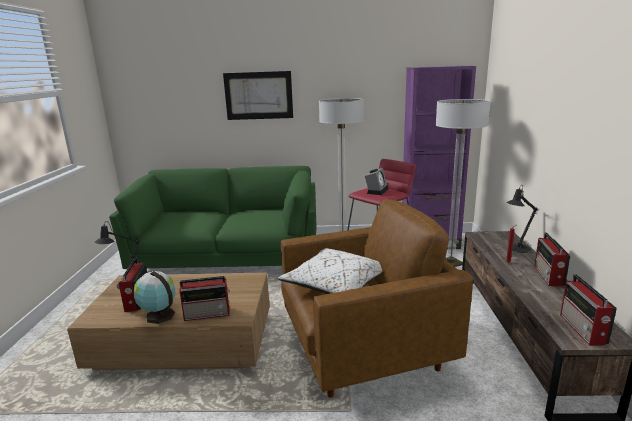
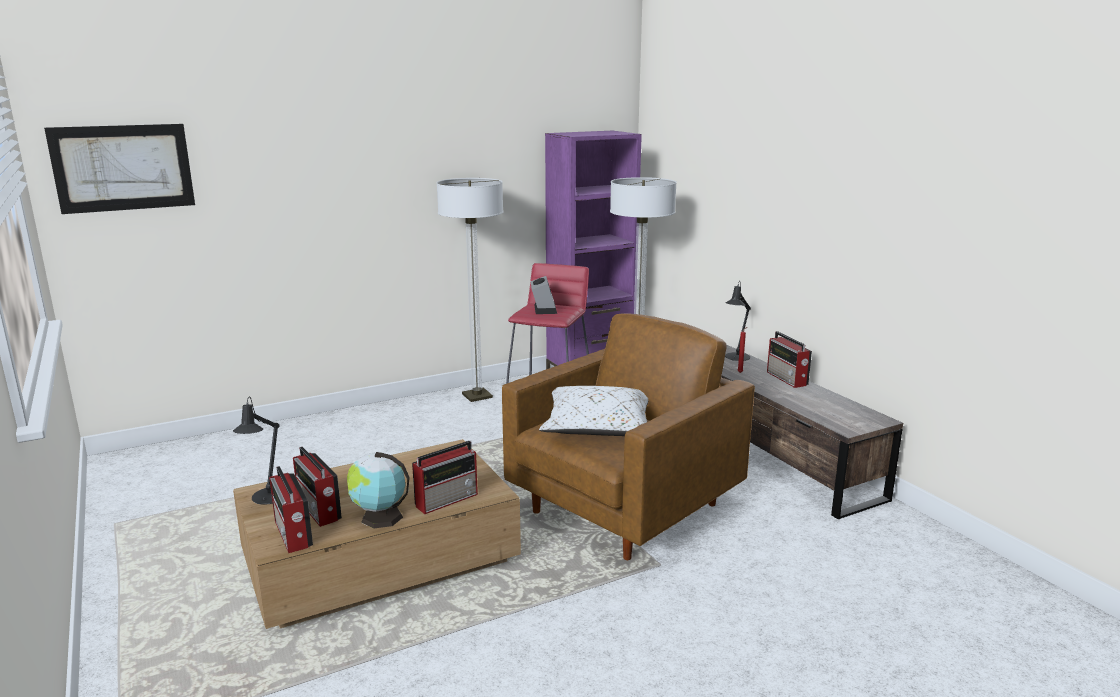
camera: 30 degrees left, 0 degrees up
(229, 257) = (319, 445): green sofa -> none
(258, 95) = (332, 178): picture -> picture (123, 168)
(583, 330) = (851, 419): radio -> radio (293, 535)

